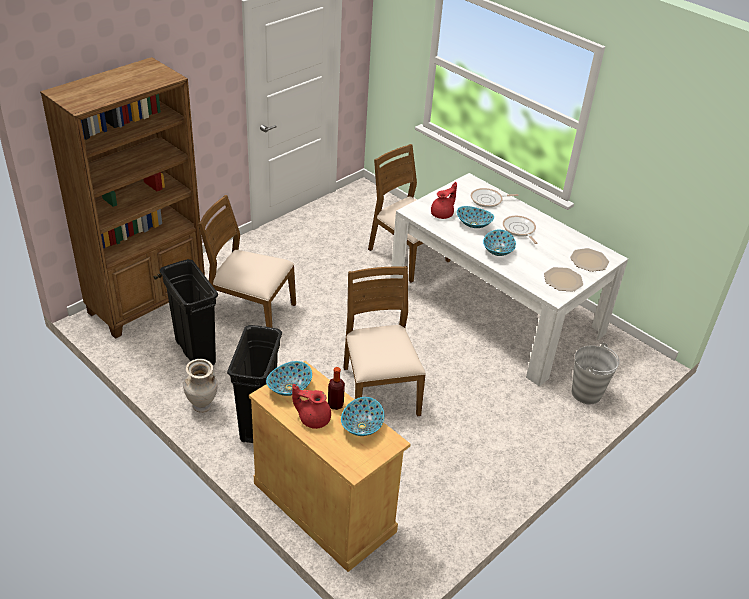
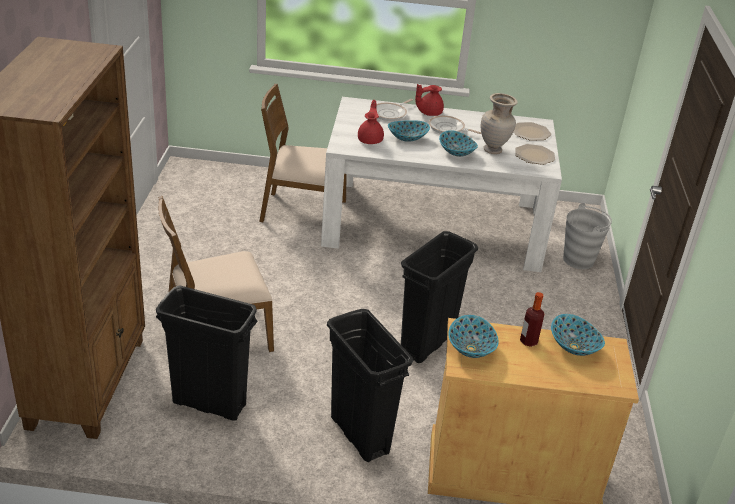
camera: 40 degrees left, 5 degrees down
(202, 407) = (286, 453): beige vase -> beige vase (493, 150)
(313, 418) = (529, 363): red teapot -> red teapot (428, 112)
(379, 390) = (427, 343): brown chair -> black trash can

